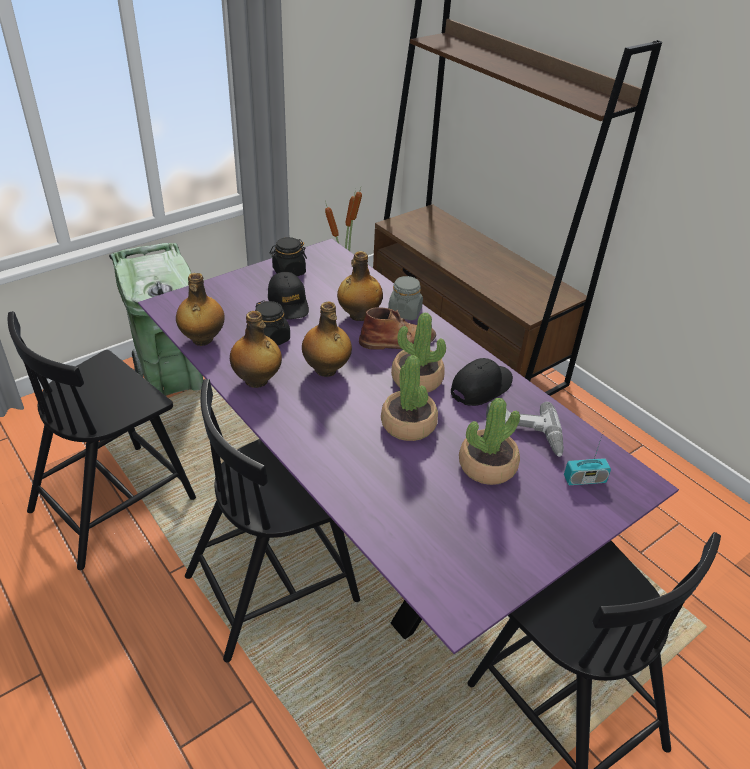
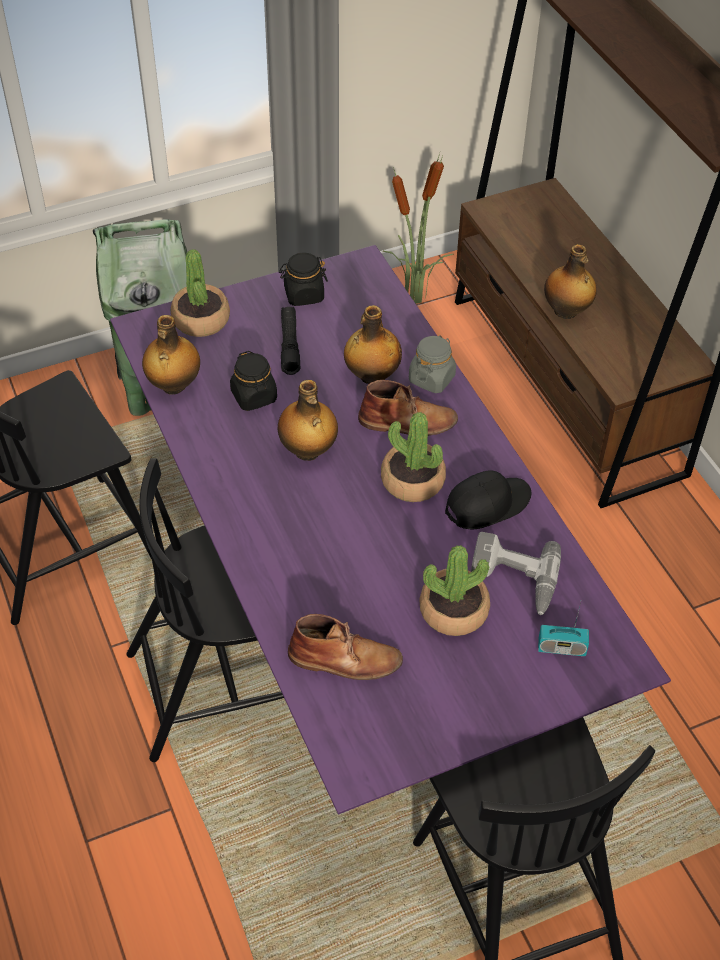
camera: 15 degrees right, 10 degrees up
(257, 380) = (223, 454): bottle -> bottle (566, 311)
(288, 303) = (289, 345): black cap -> black flashlight
(408, 424) = (381, 541): potted plant -> potted plant (201, 320)
(413, 518) = (345, 660): none -> brown boot

